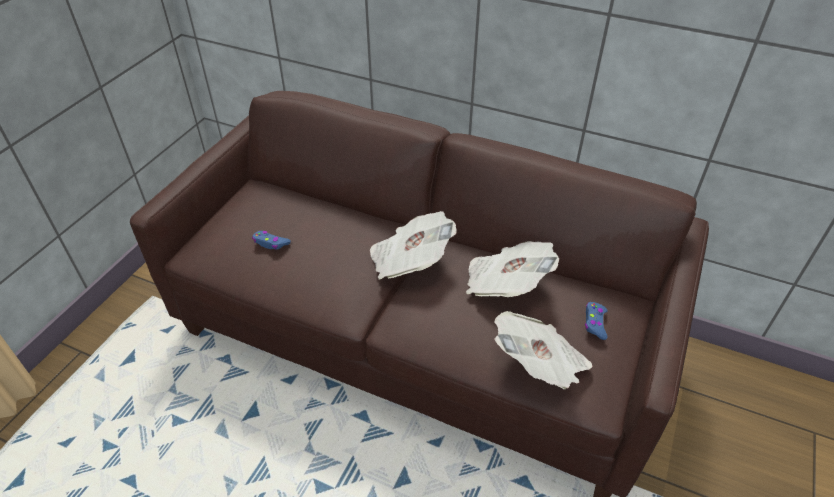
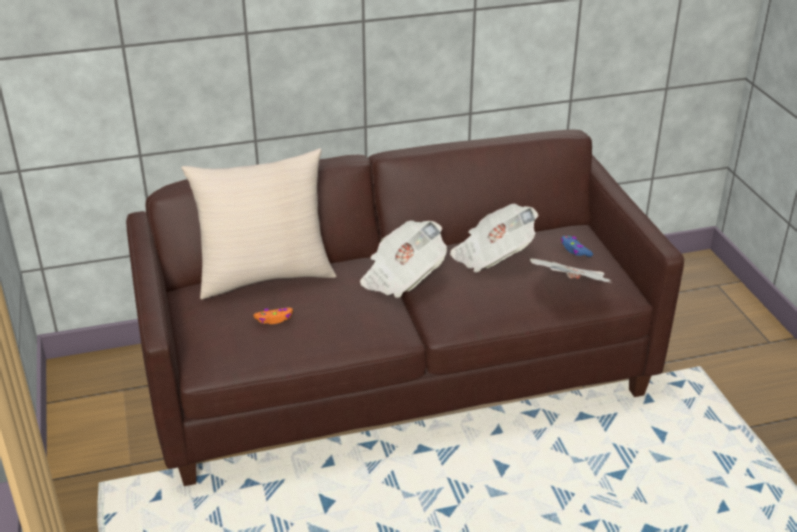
camera: 40 degrees left, 10 degrees down
(271, 243) = (274, 319): blue game controller -> orange game controller
(312, 202) = (265, 276): none -> beige pillow

